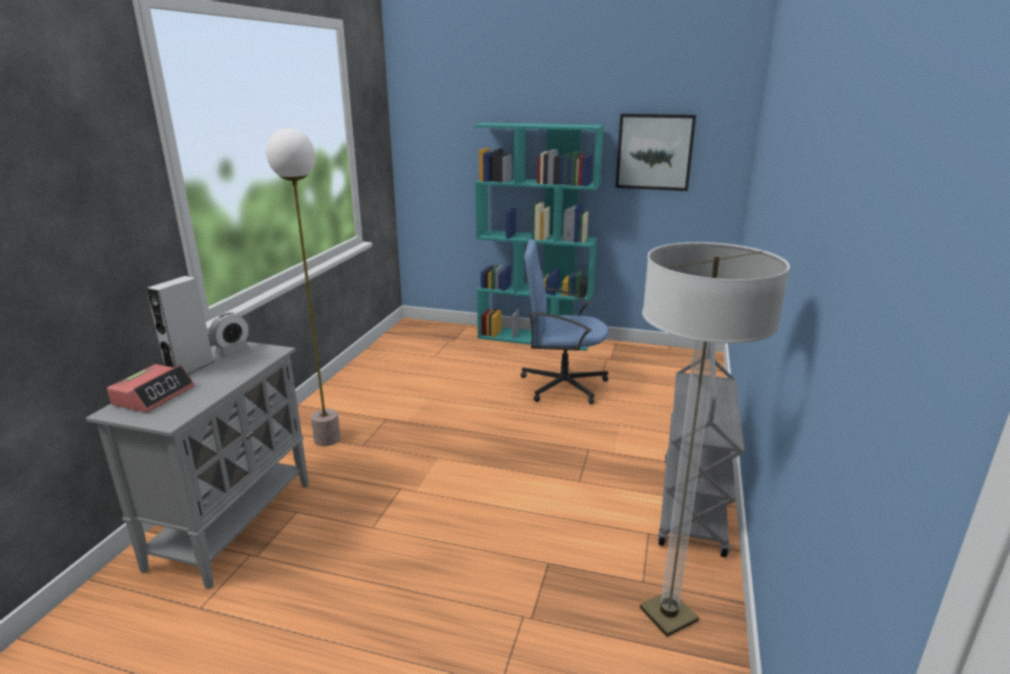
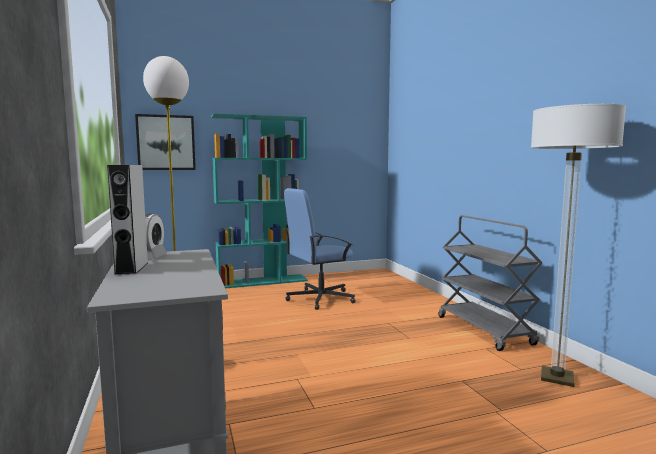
camera: 35 degrees left, 15 degrees down
(154, 396) = (139, 284): alarm clock -> none
(654, 152) = (332, 137): picture -> picture (166, 142)

